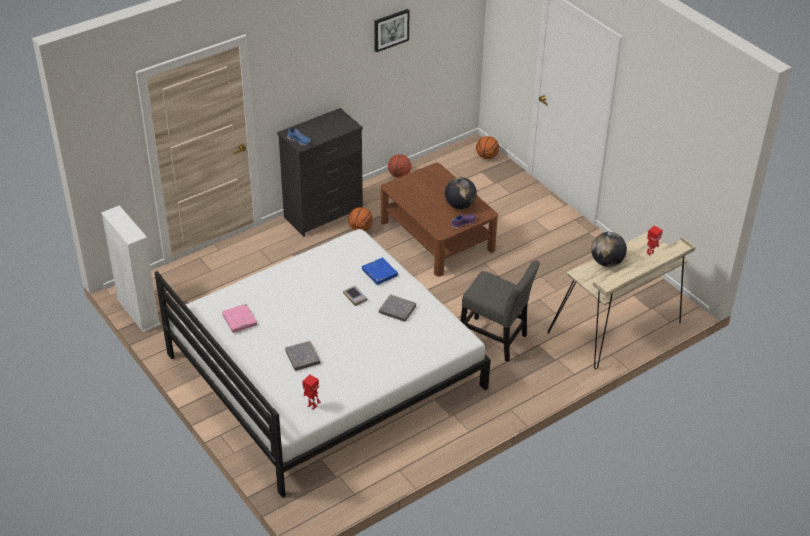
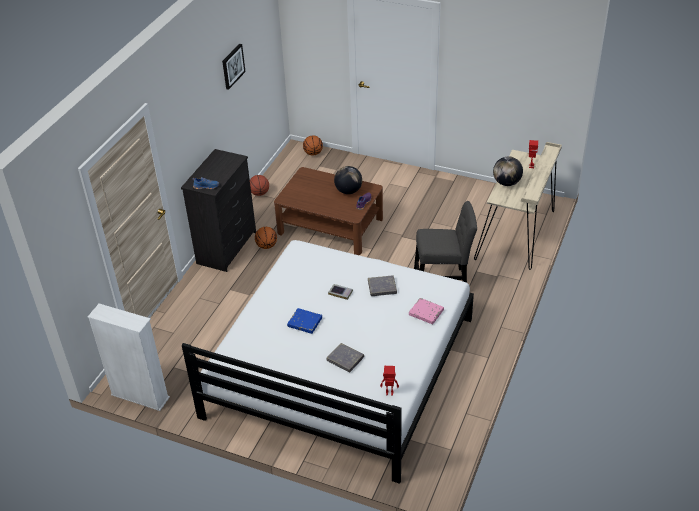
camera: 30 degrees left, 0 degrees up
(239, 320) = (266, 354): pink book -> pink book (426, 313)
(379, 273) = (342, 266): blue book -> blue book (305, 322)

